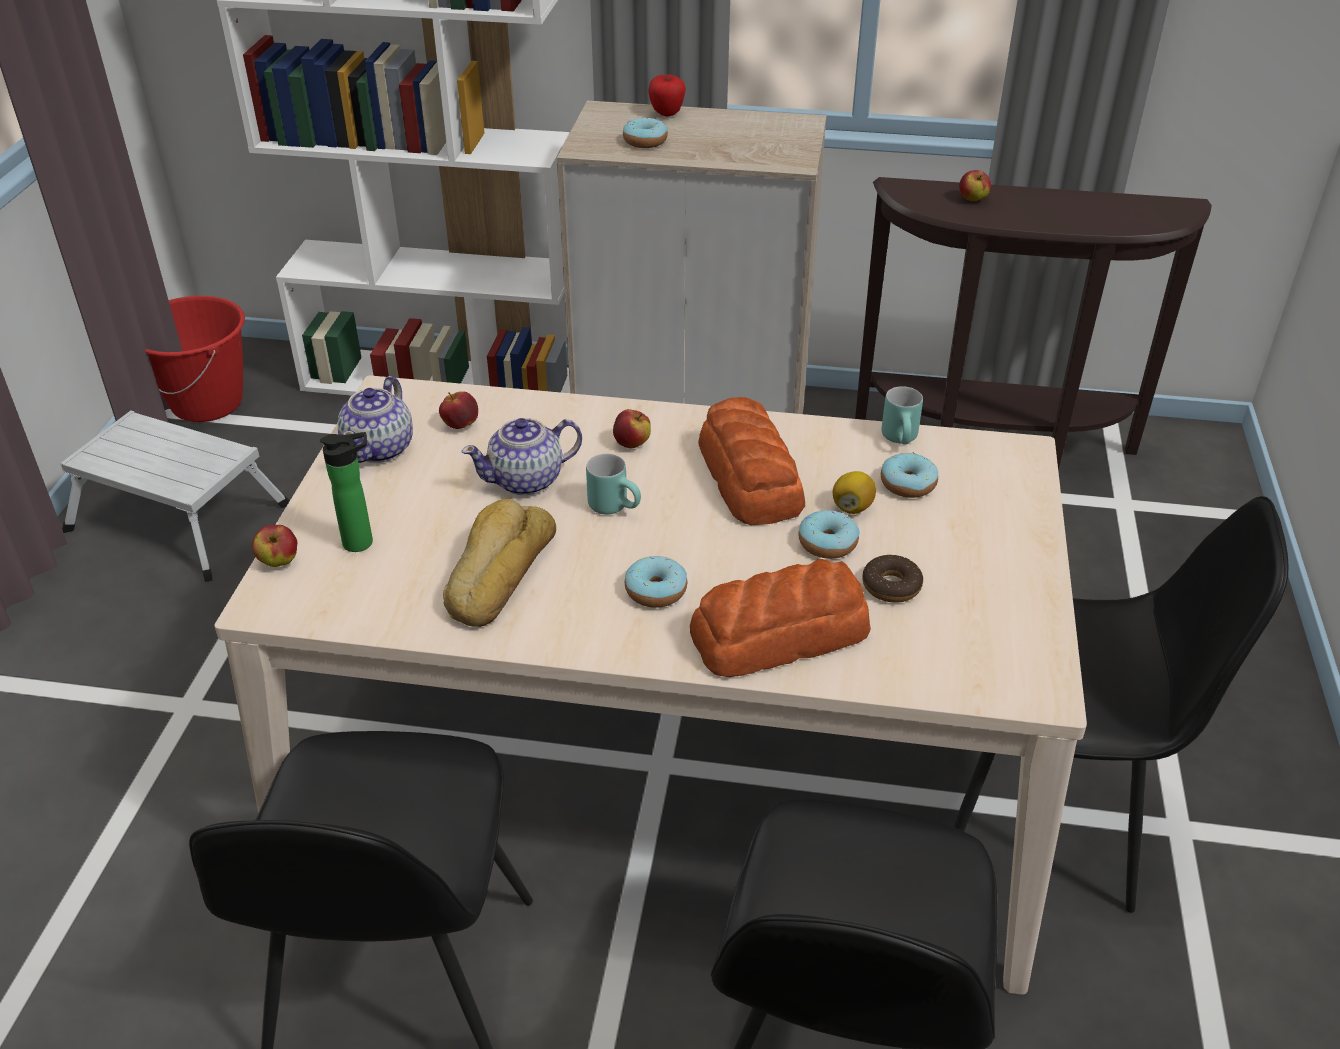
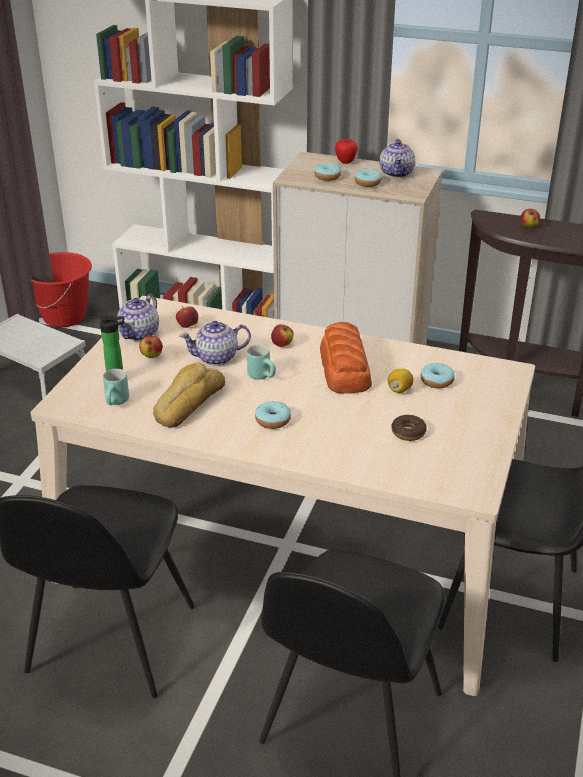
camera: 10 degrees right, 5 degrees down
(279, 562) = (71, 385): apple -> apple (151, 356)
(755, 127) = (397, 173): none -> teapot
(782, 635) = (337, 450): bread -> none
(827, 543) = (378, 407): donut -> donut (367, 183)
(903, 440) = (442, 357): turquoise mug -> turquoise mug (117, 403)

